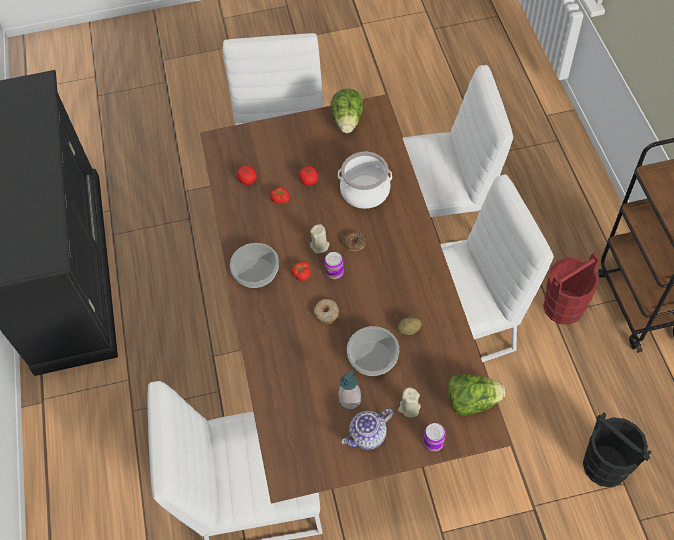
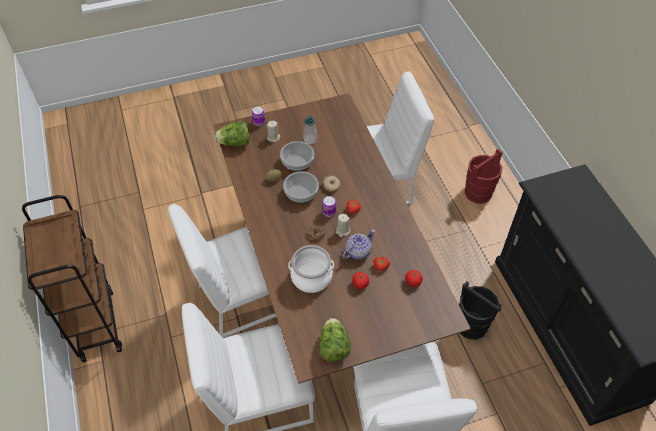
camera: 170 degrees right, 5 degrees down
(256, 273) = (387, 209): bowl -> bowl (301, 192)
(368, 436) = (298, 123): teapot -> teapot (358, 251)
(563, 307) = (157, 320): red bucket -> red bucket (478, 192)
(605, 465) = (152, 218): black bucket -> black bucket (472, 325)

